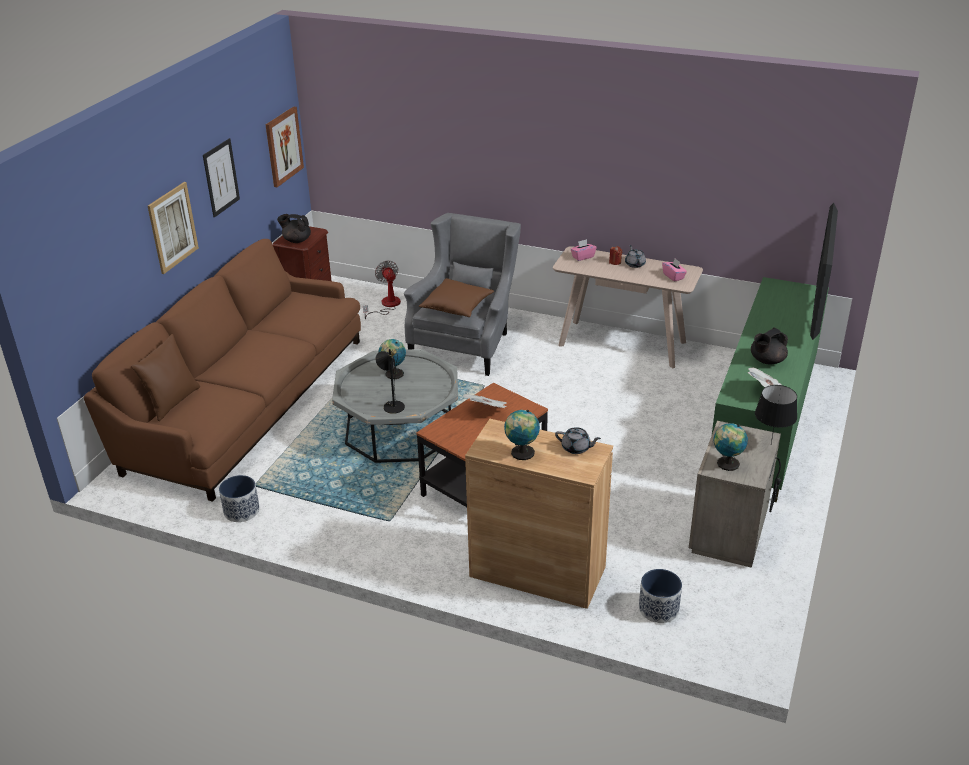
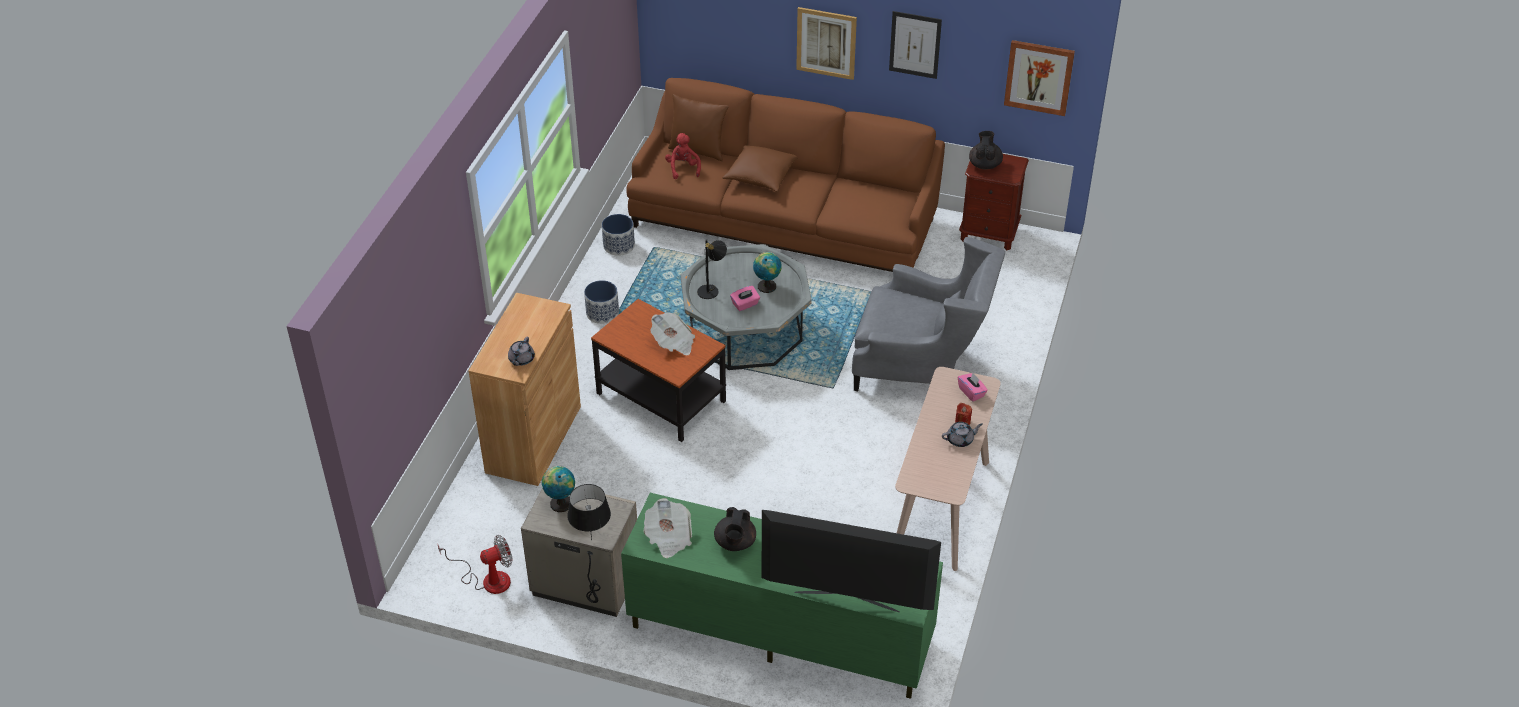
camera: 85 degrees right, 10 degrees up
(200, 410) = (683, 168): none -> red plush toy
(386, 305) = (994, 295): fan -> fan (487, 579)
(457, 307) = (890, 314): brown pillow -> brown pillow (761, 176)
(521, 453) = (515, 325): globe -> none
(658, 609) = (481, 522): planter -> planter (602, 313)
(673, 276) = (932, 475): pink tissue box -> pink tissue box (745, 304)
(766, 360) = (735, 543): black teapot -> black teapot turned 135 degrees counterclockwise

